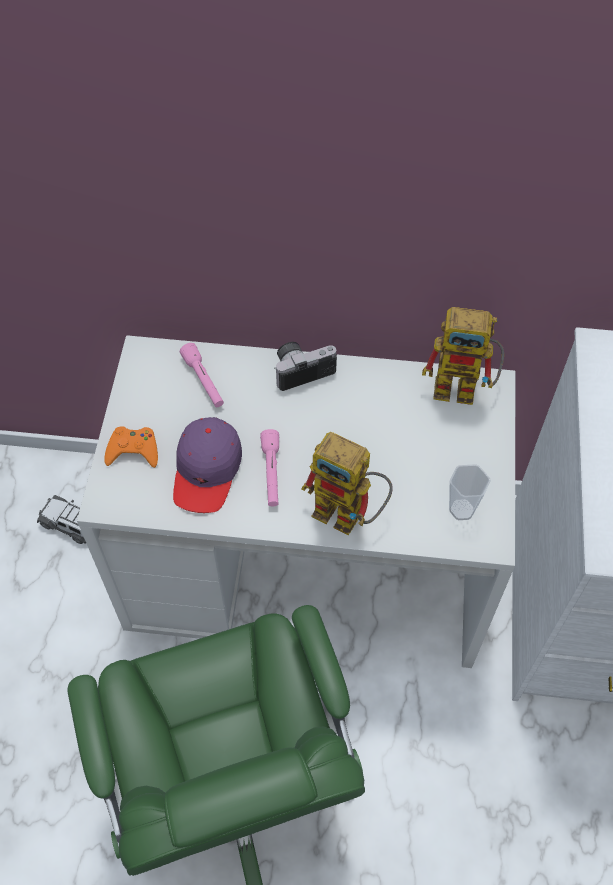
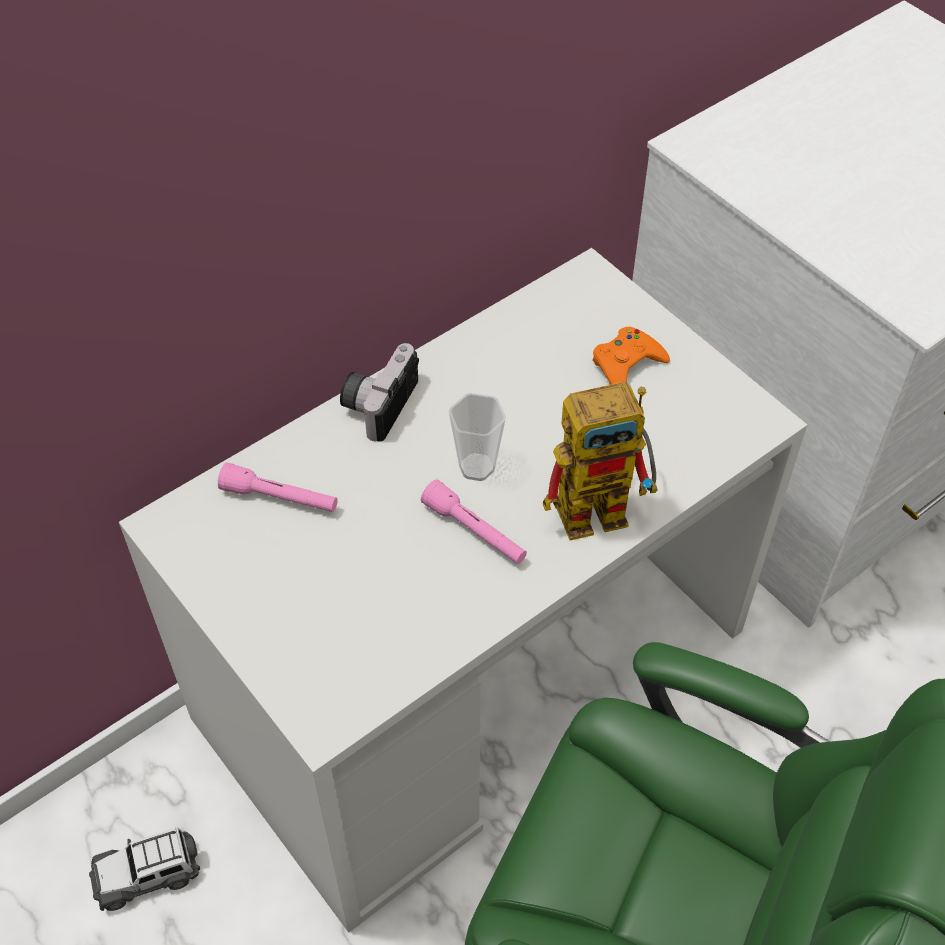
camera: 45 degrees left, 5 degrees down
(133, 450) = (287, 637): orange game controller -> orange game controller (626, 365)
(207, 470) = (401, 587): purple cap -> none
(461, 509) = (701, 413): cup -> cup (477, 467)
(464, 388) = (565, 298): toy robot -> none

